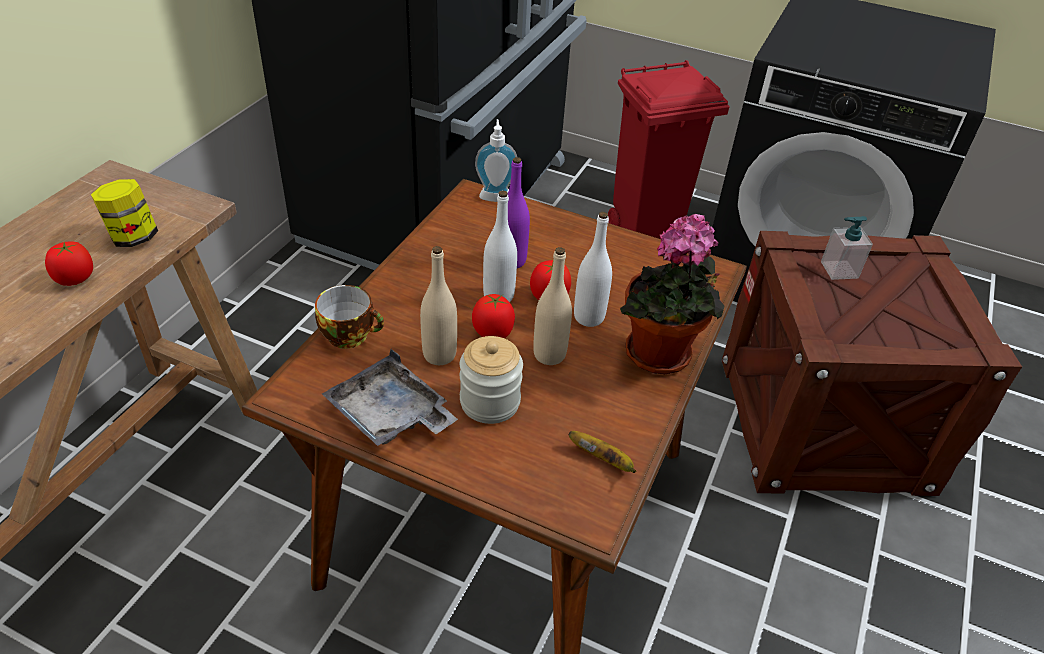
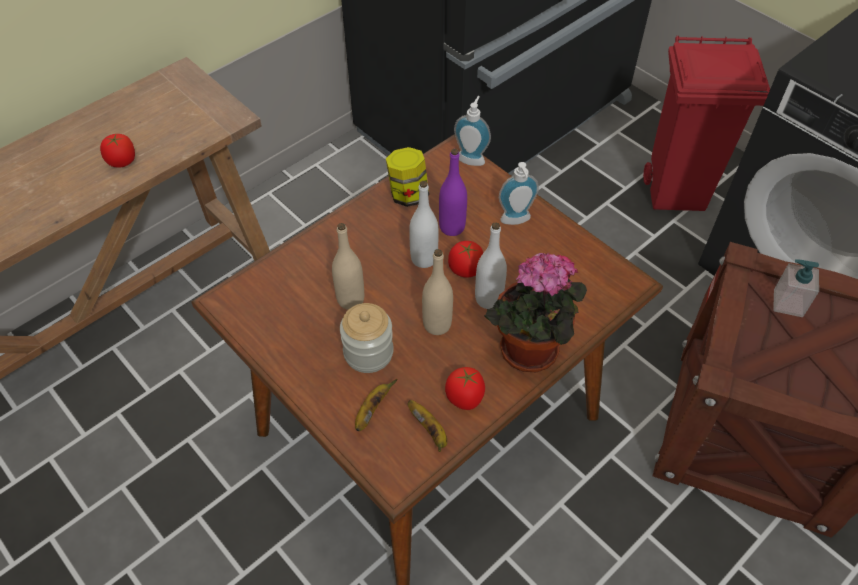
camera: 25 degrees right, 10 degrees up
(133, 237) = (174, 134): jar -> jar (408, 195)
(351, 335) = (293, 263): cup -> none
(390, 415) = (289, 341): grey tray -> none
(493, 332) = (402, 291): tomato -> tomato (465, 398)
(527, 459) = (372, 410): none -> banana
(574, 241) = (516, 221): none -> soap dispenser

